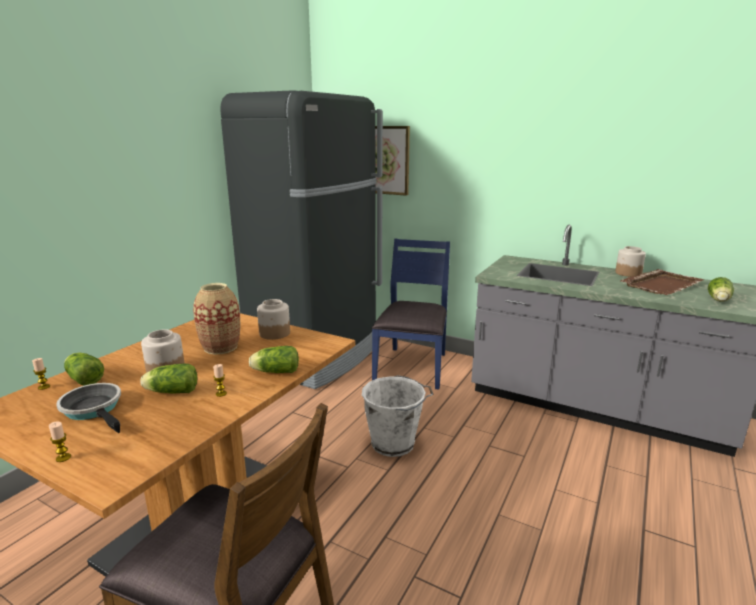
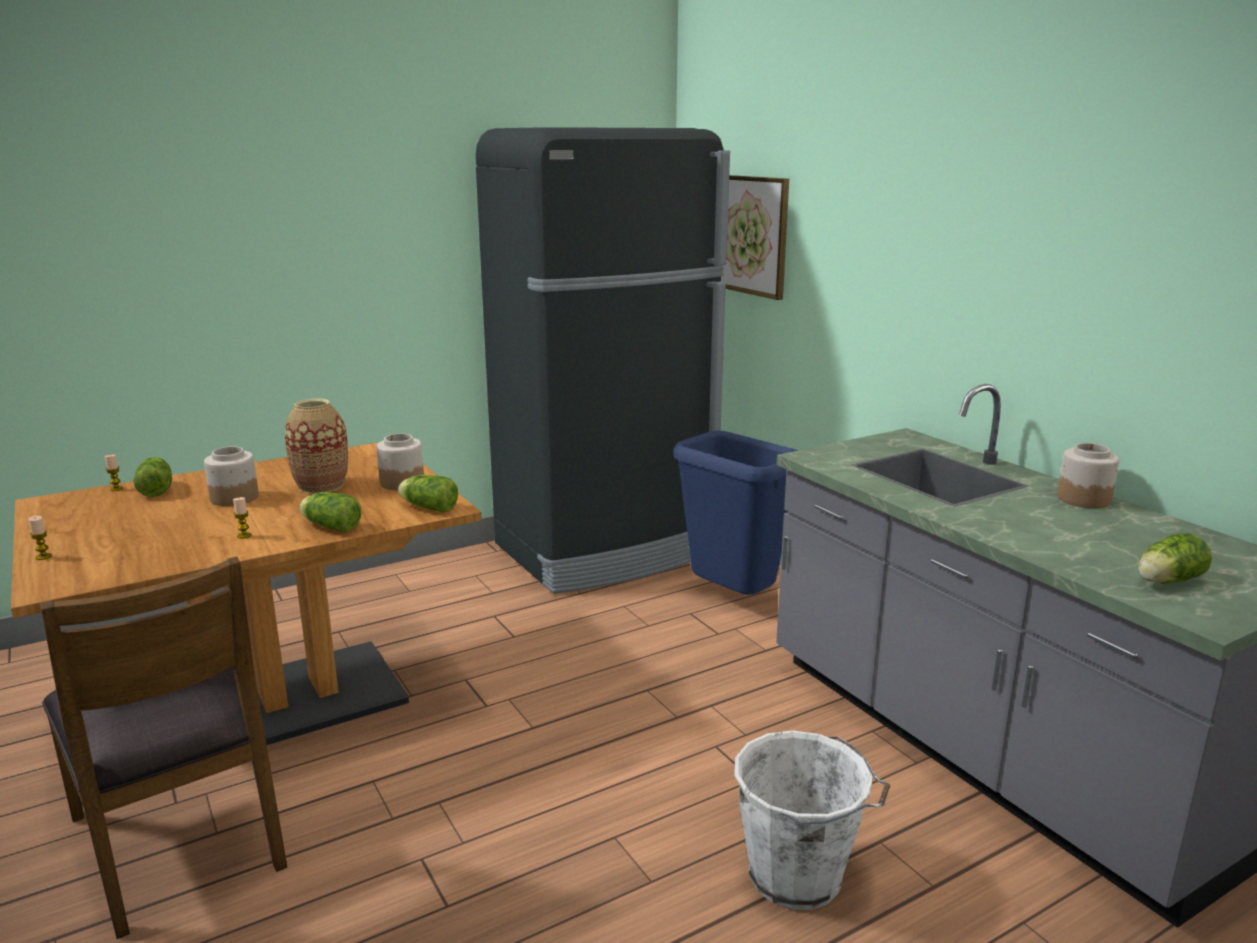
camera: 30 degrees right, 0 degrees up
(94, 409) = (123, 521): frying pan -> none
(171, 392) = (205, 521): lettuce -> lettuce (427, 507)
(395, 443) = (580, 697): white bucket -> white bucket (799, 877)
(412, 366) = (734, 599): blue chair -> blue trash can
(662, 284) = (1109, 531): brown tray -> none

